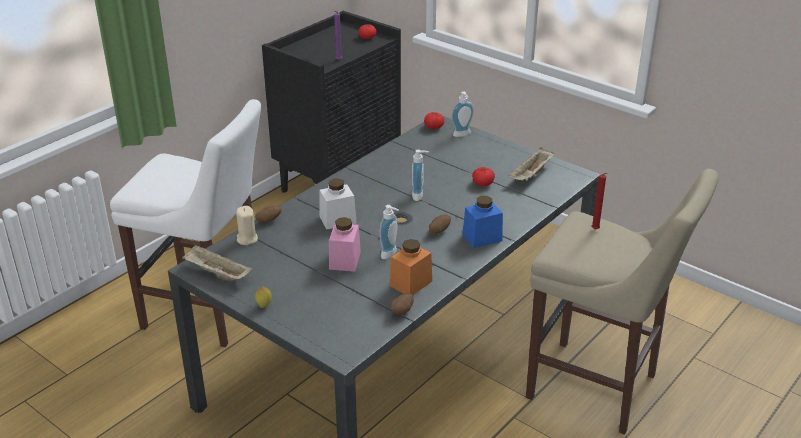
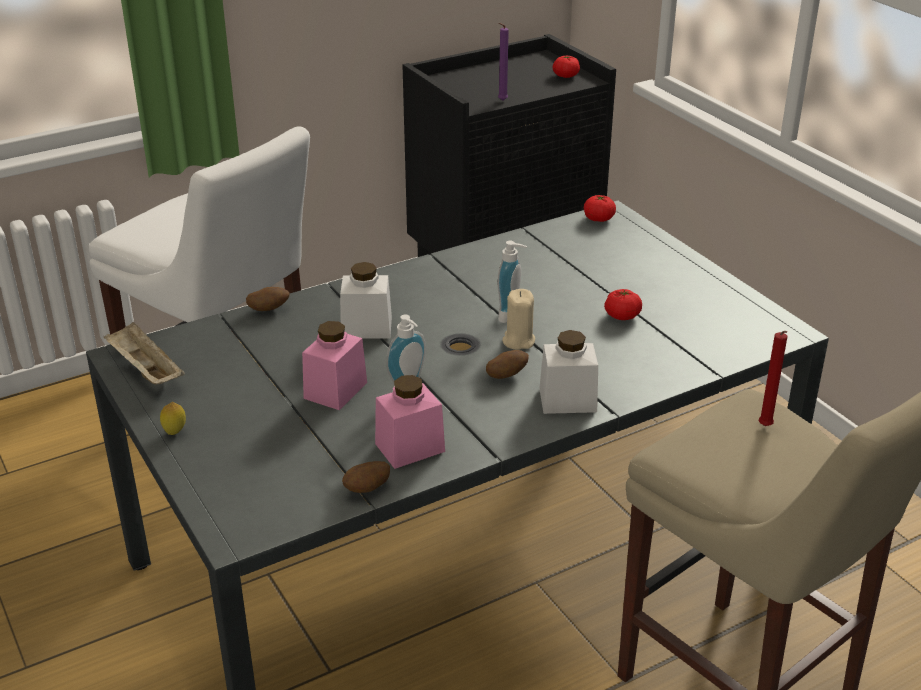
camera: 20 degrees right, 0 degrees up
(247, 239) = (221, 329): beige candle -> beige candle (518, 341)
(411, 283) = (410, 447): orange jar -> pink jar
(462, 135) = (636, 238): soap dispenser -> none
(482, 238) = (567, 400): blue jar -> white jar
(531, 175) = (709, 317): beige tray -> none

